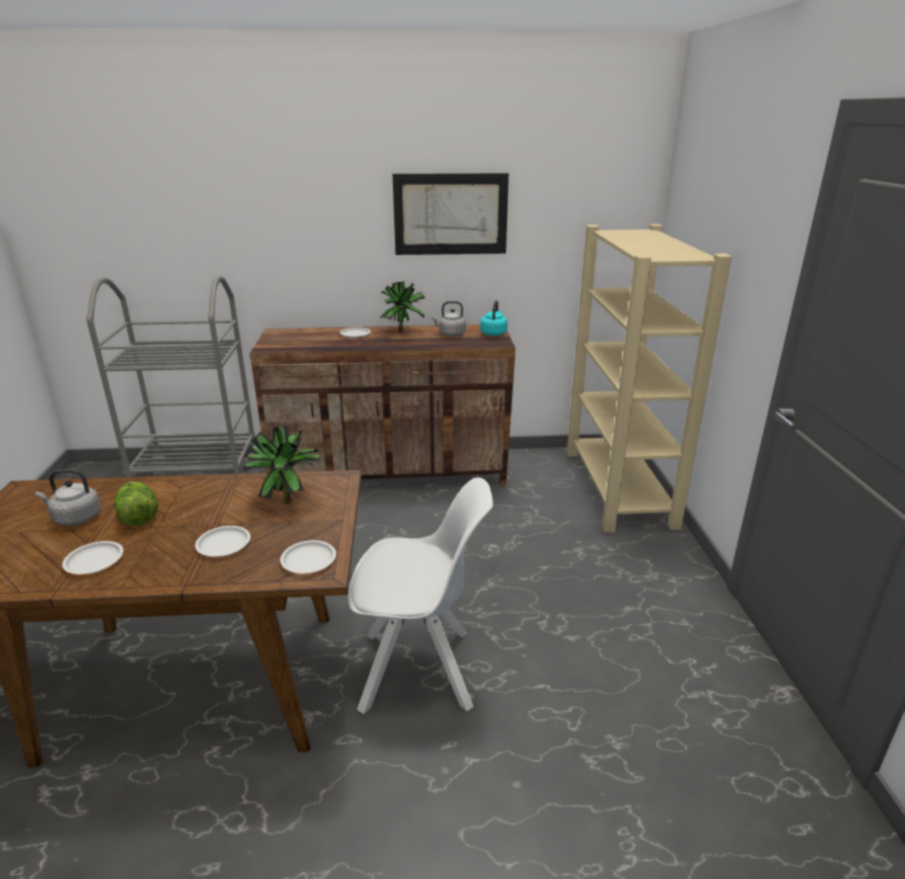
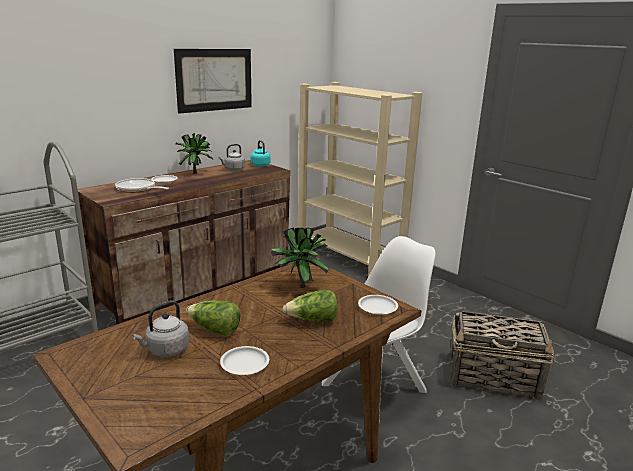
camera: 40 degrees left, 5 degrees down
(223, 545) = (312, 320): white plate -> lettuce
(312, 340) = (138, 189): none -> frying pan
(589, 746) = (494, 377): none -> basket

